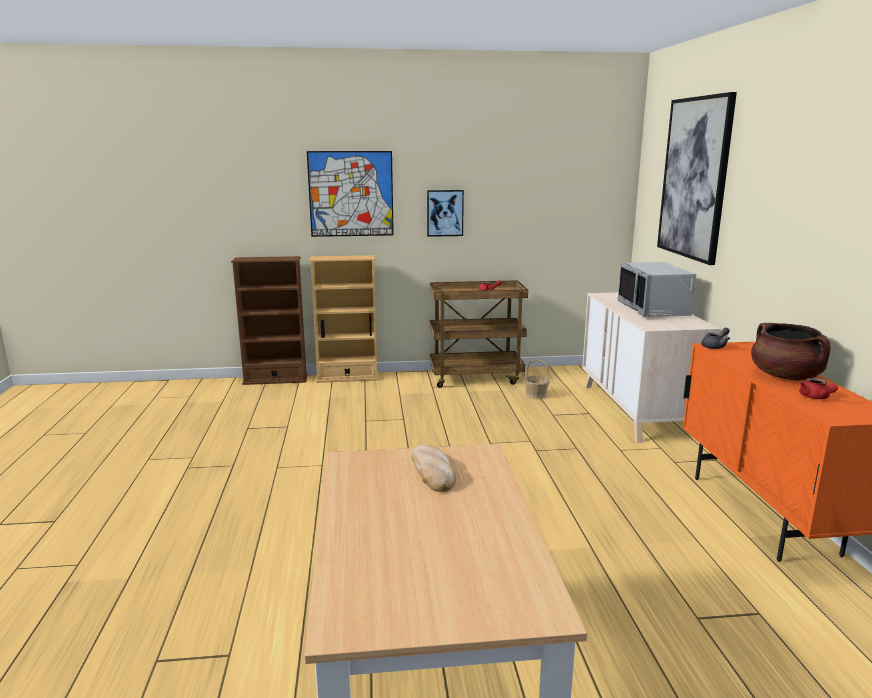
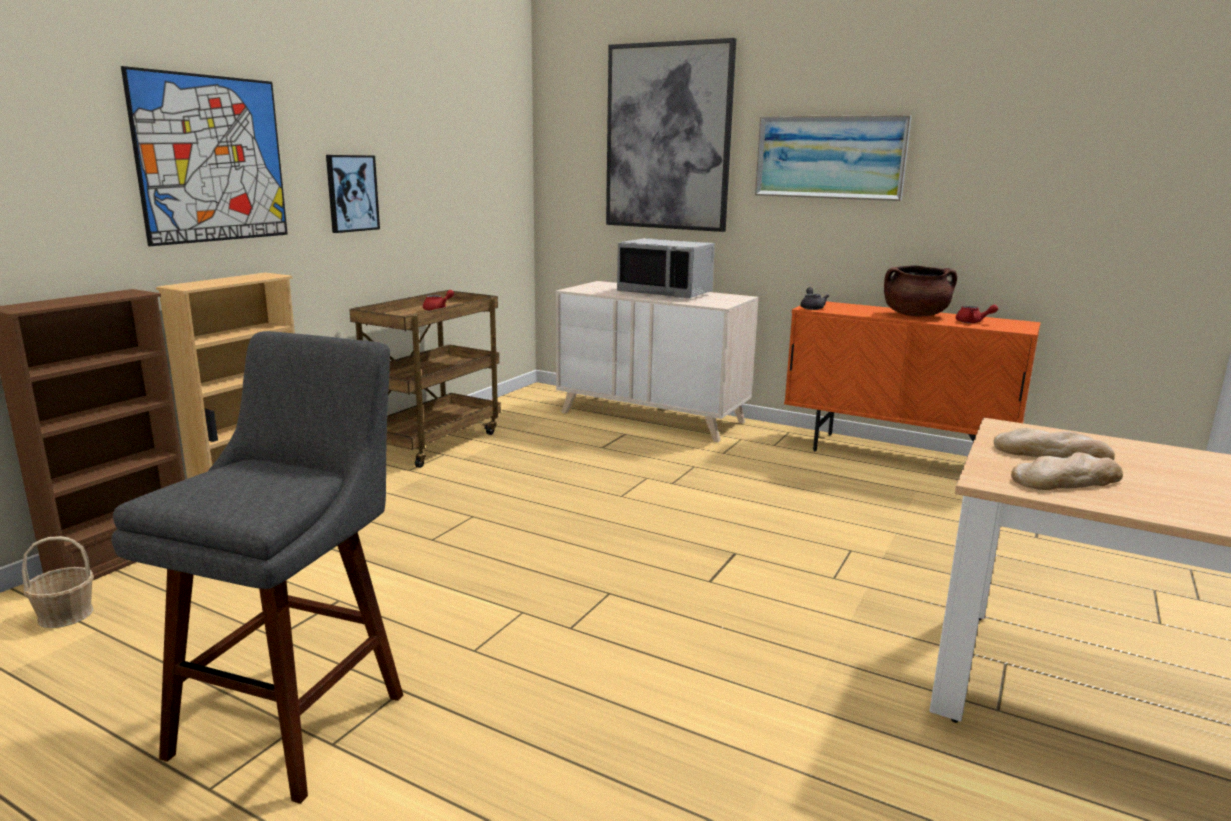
camera: 55 degrees left, 0 degrees up
(198, 455) = (297, 717): none -> grey stool
(376, 480) = (1066, 480): none -> bread
(536, 395) = (540, 436): basket -> basket (65, 615)
(779, 206) = (830, 157): none -> picture

